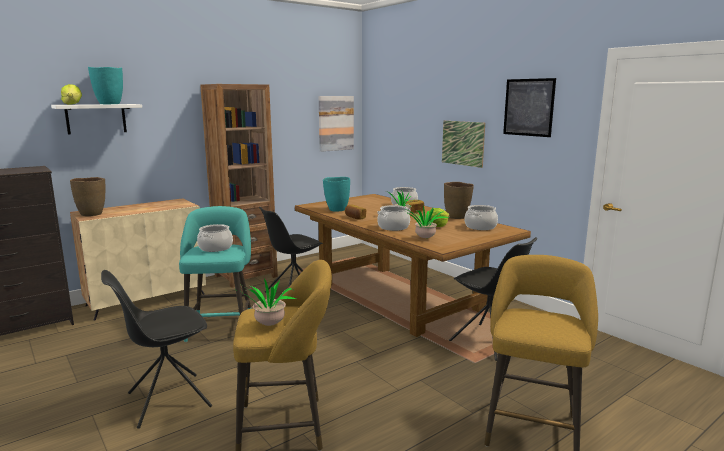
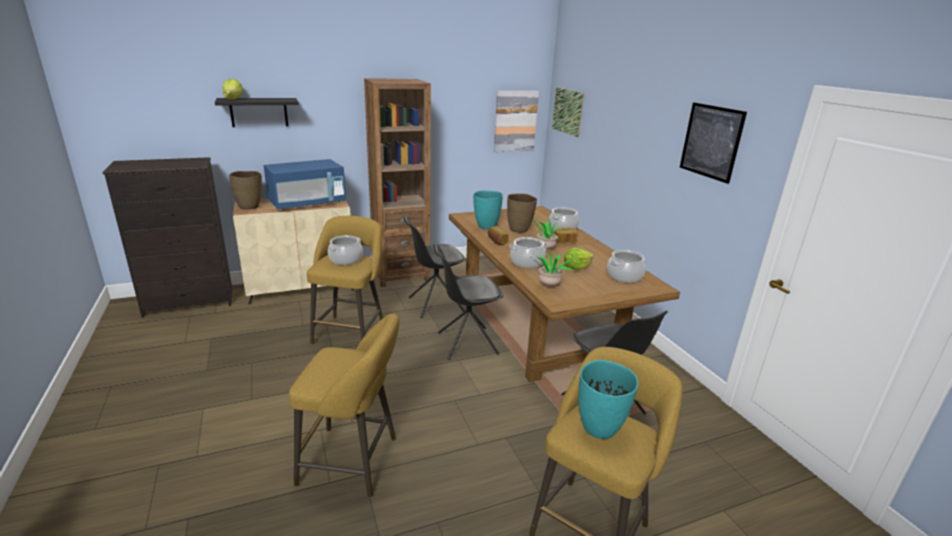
camera: 15 degrees right, 10 degrees up
(96, 118) = (259, 112): white shelf -> black shelf
(109, 104) = (269, 99): turquoise vase -> turquoise vase (600, 428)
(153, 207) = (307, 203): none -> blue microwave
(167, 400) = (267, 407): black chair -> black chair (466, 343)
(221, 326) = (350, 331): turquoise stool -> yellow stool
(269, 326) = (328, 376): potted plant -> none
(457, 217) = (608, 256): brown vase -> brown vase (519, 230)
(462, 143) = (638, 168): picture -> picture (567, 111)

